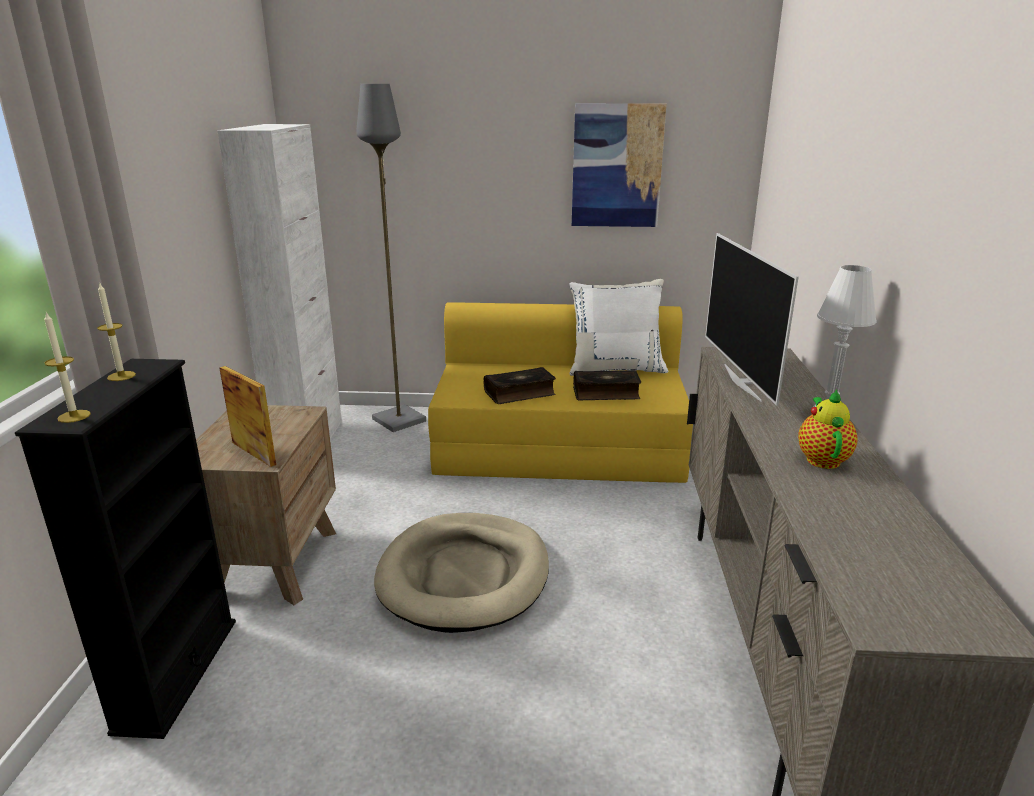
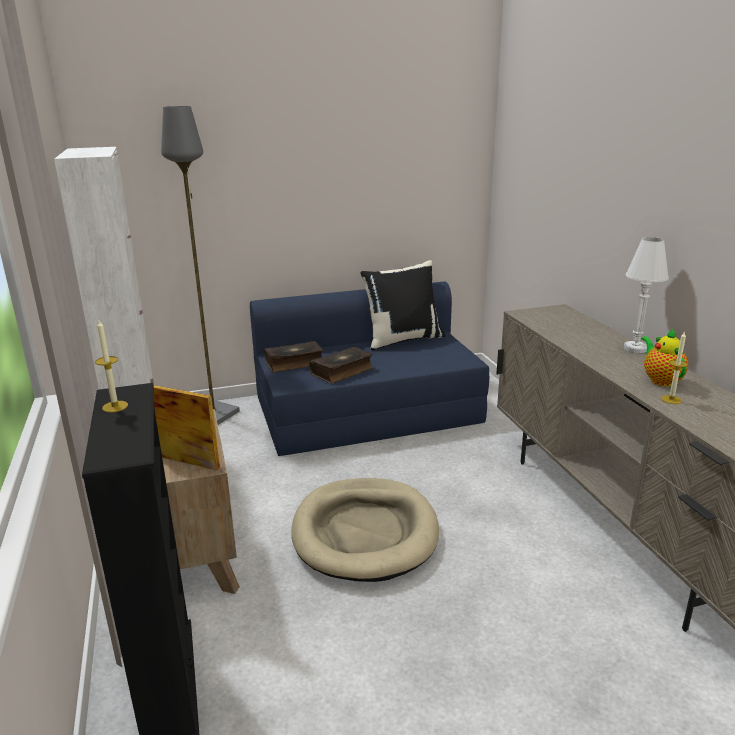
camera: 20 degrees left, 0 degrees up
(74, 416) = (124, 449): candle -> candle (671, 399)
(558, 442) = (366, 409): yellow sofa -> blue sofa
(606, 393) = (411, 360): book -> book (294, 363)
(615, 369) = (403, 339): white pillow -> black pillow
(617, 166) = (384, 169): picture -> none
(743, 382) = (559, 334): television -> none

